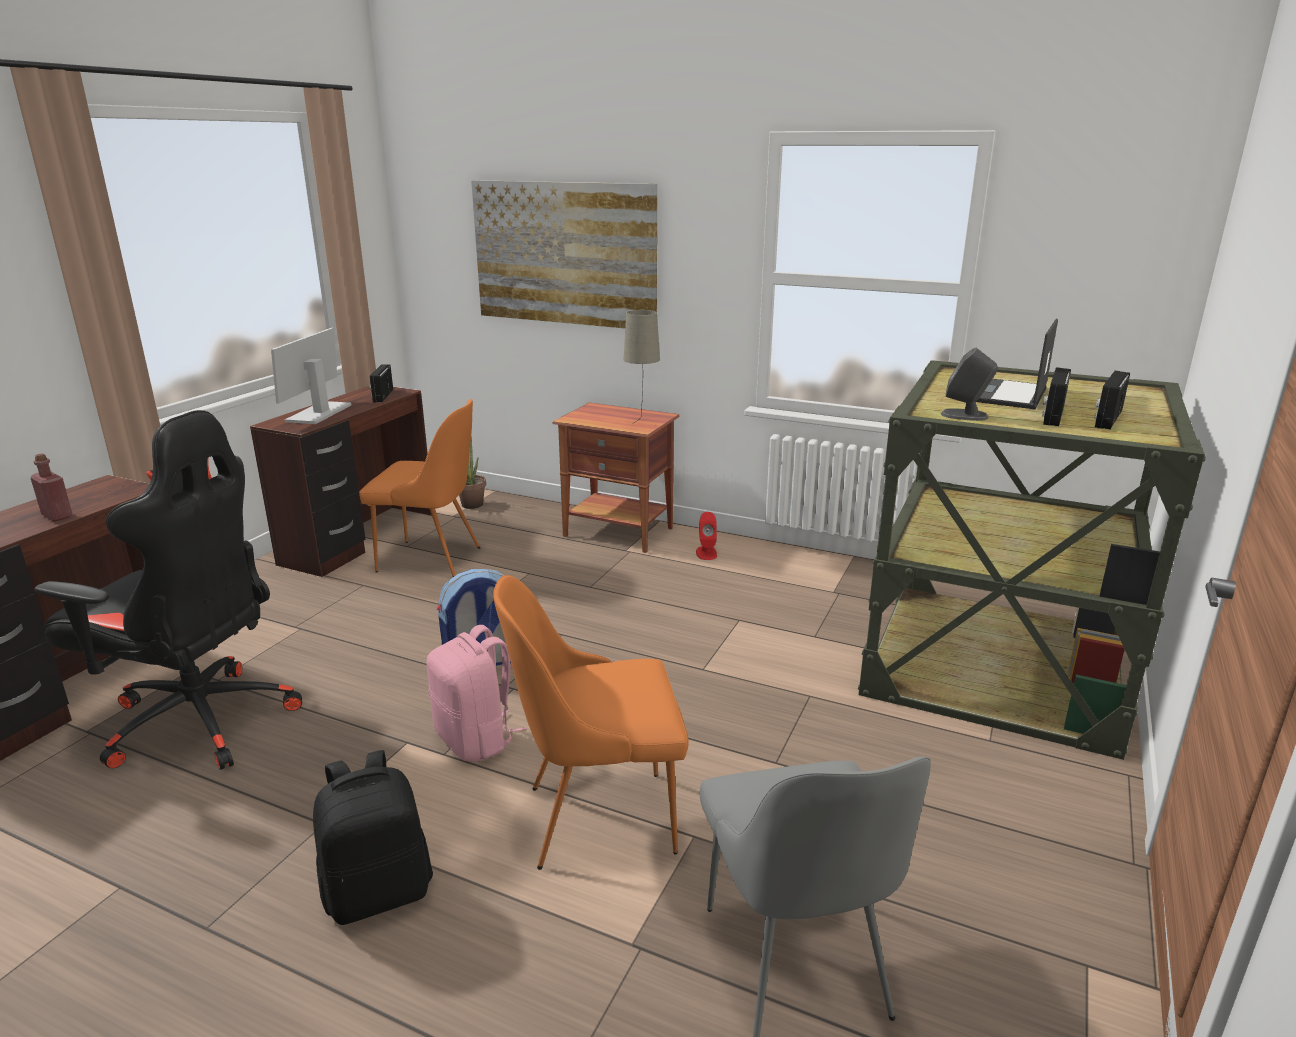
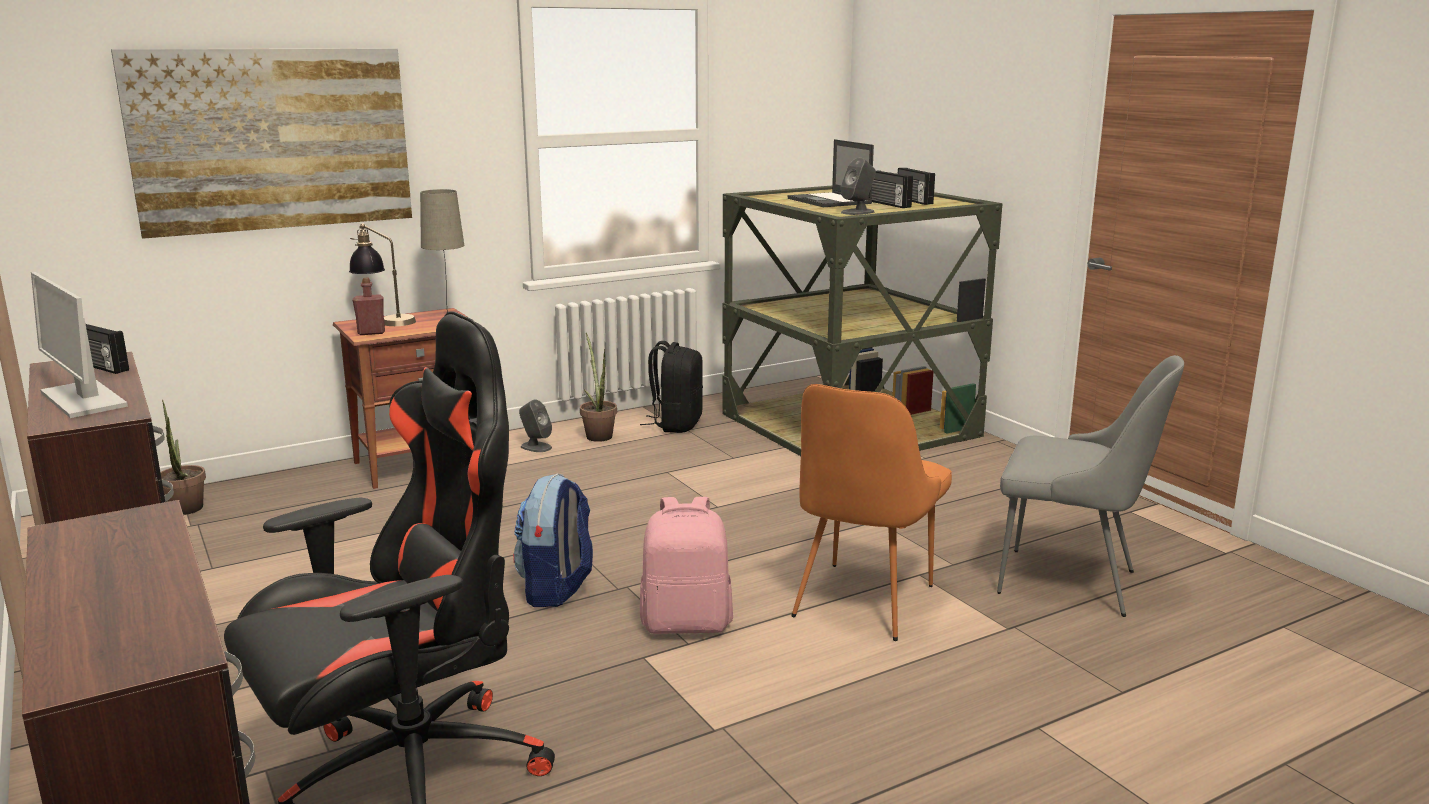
camera: 55 degrees left, 5 degrees down
(57, 516) = (155, 564): red bottle -> red bottle (371, 333)
(379, 891) = (852, 717): black backpack -> black backpack (676, 424)
(430, 559) = (278, 562): orange chair -> none
(611, 411) = (385, 321): none -> table lamp
(706, 553) = (535, 447): red speaker -> grey speaker
(765, 564) = (598, 435): none -> potted plant

